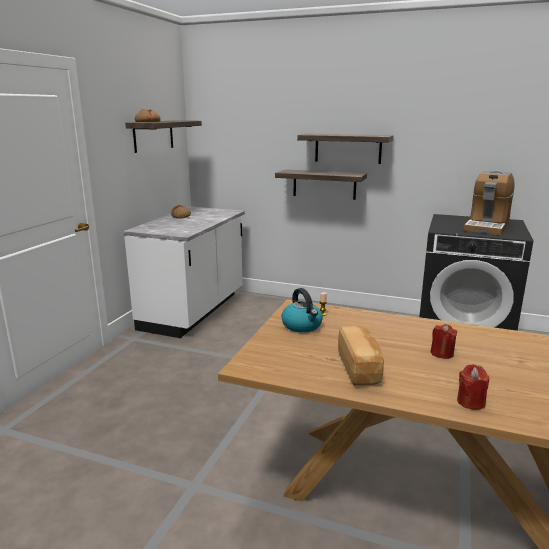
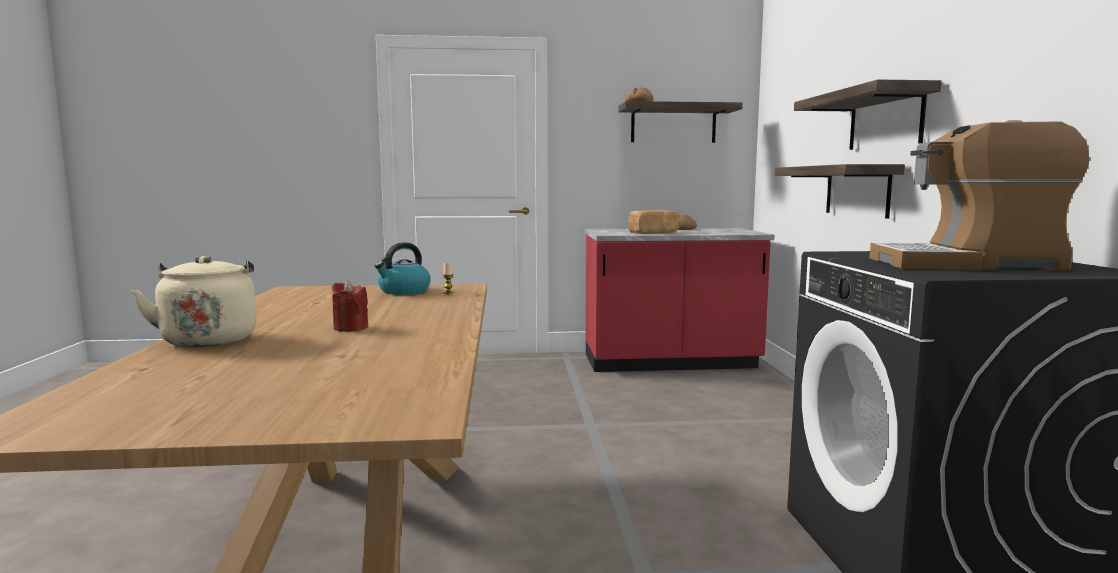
camera: 65 degrees right, 10 degrees down
(194, 311) = (670, 363): white counter -> red counter
(360, 368) = (295, 309): bread -> bread (655, 233)
(470, 402) = (209, 339): red candle -> beige kettle

